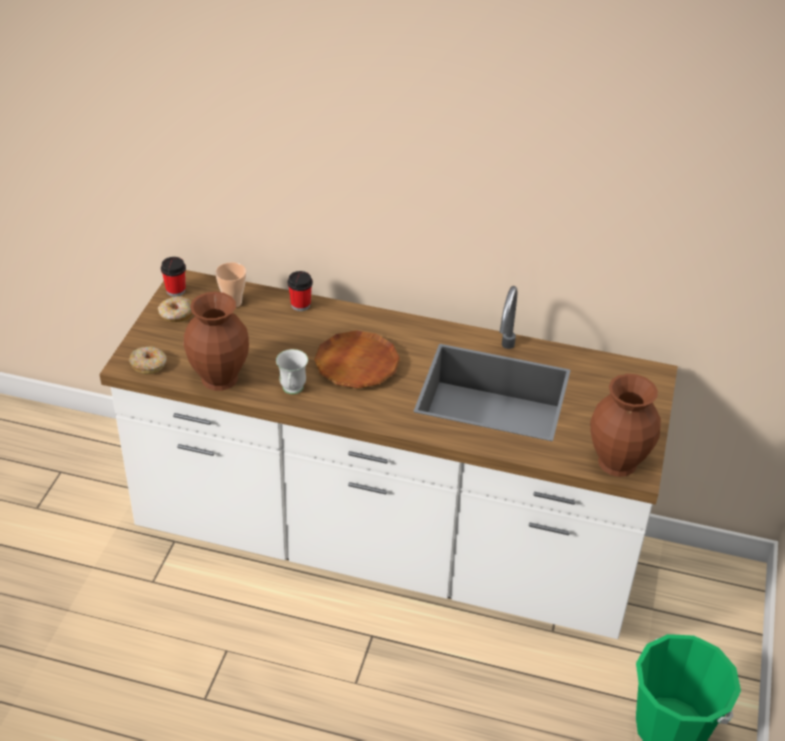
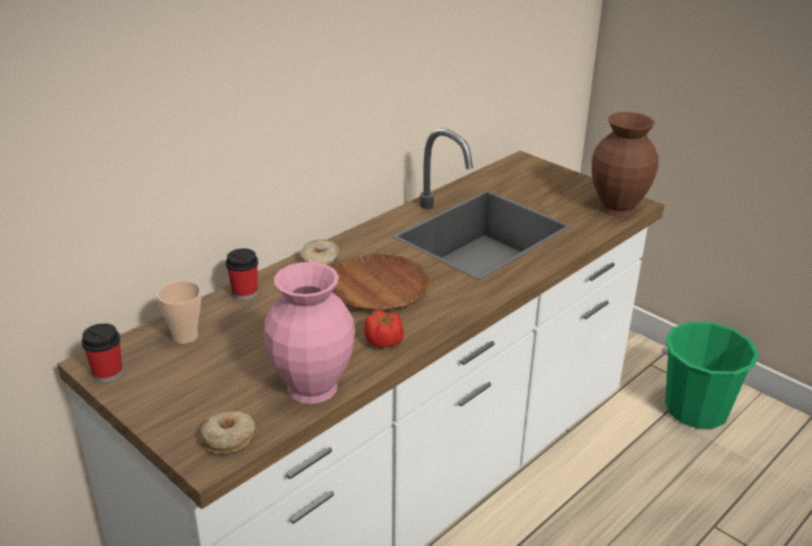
camera: 60 degrees left, 10 degrees down
(176, 314) = (155, 387): donut -> donut (320, 261)
(219, 377) = (310, 386): brown vase -> pink vase
(292, 391) = (384, 342): white mug -> tomato

